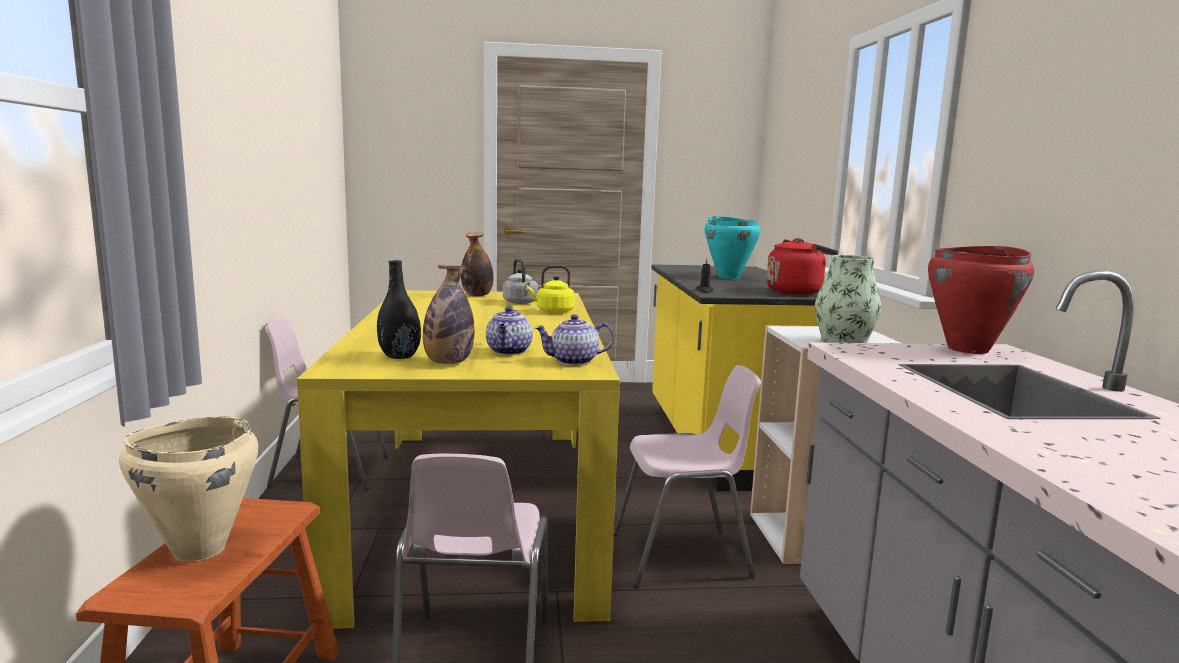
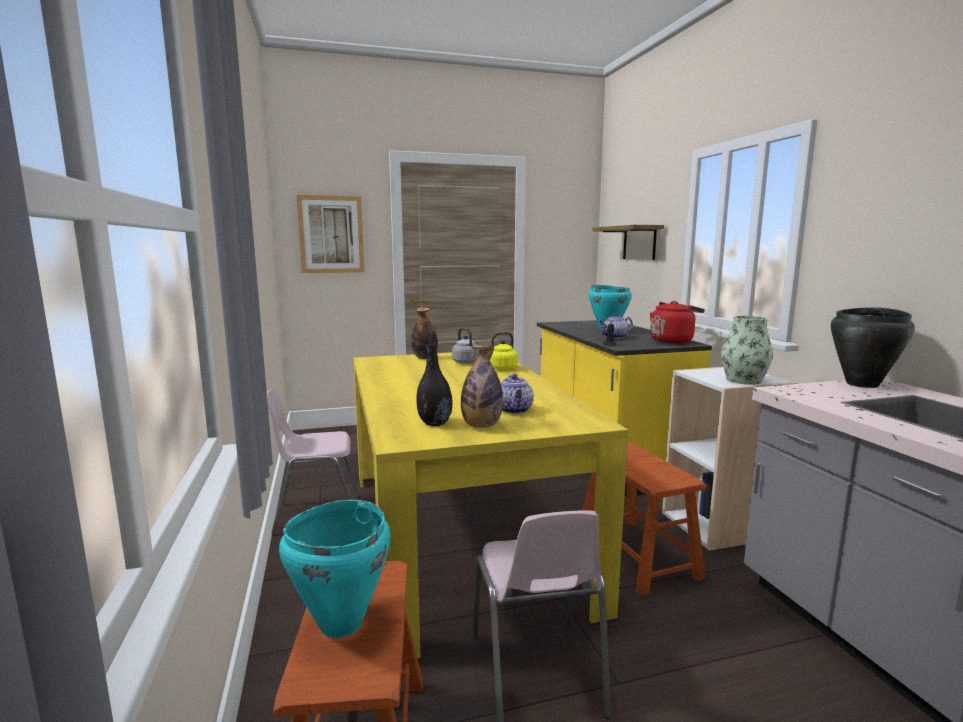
camera: 10 degrees left, 0 degrees up
(198, 550) = (340, 624): beige cooking pot -> turquoise cooking pot
(409, 144) = (331, 234): none -> picture
(573, 362) = (574, 415): teapot -> teapot (614, 337)
(683, 556) = (636, 554): pink chair -> brown stool
(796, 165) = (639, 243): none -> shelf
(969, 349) = (863, 384): red cooking pot -> black cooking pot

